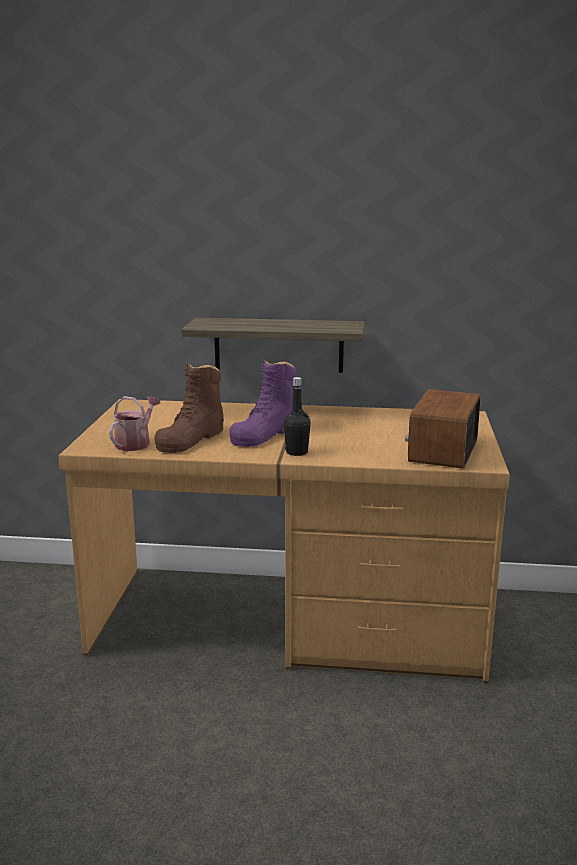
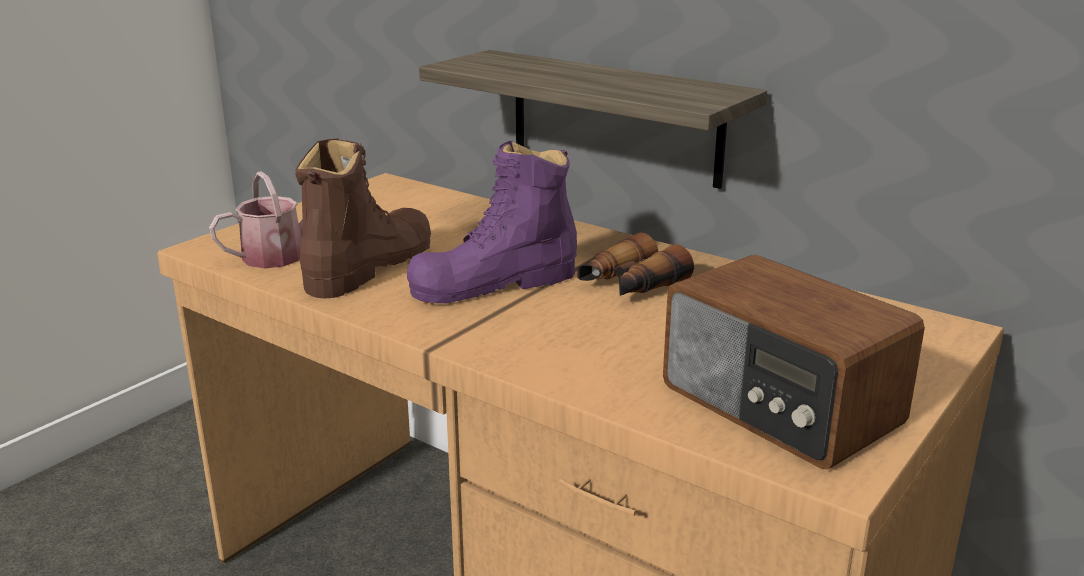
camera: 30 degrees right, 5 degrees up
(191, 439) = (368, 266): brown boot -> brown boot turned 150 degrees clockwise
(297, 452) = (492, 335): black bottle -> none
(326, 424) = (630, 285): none -> binoculars
(441, 451) = (778, 406): radio -> radio turned 90 degrees counterclockwise

